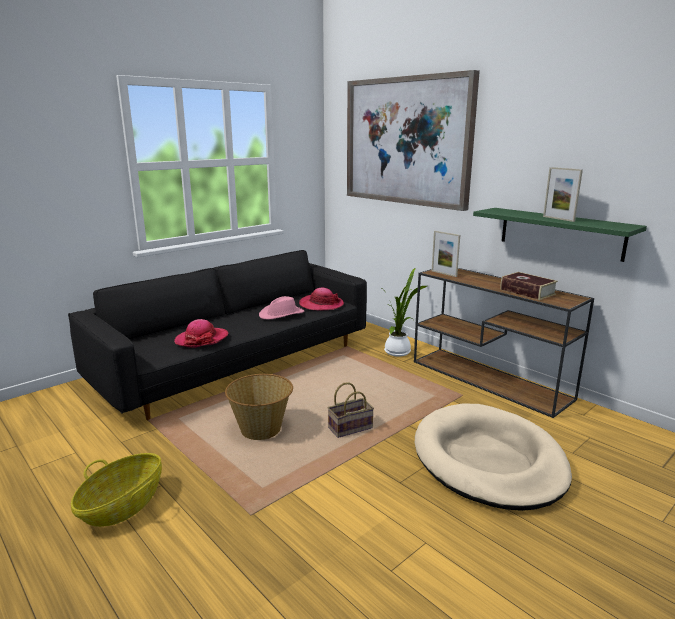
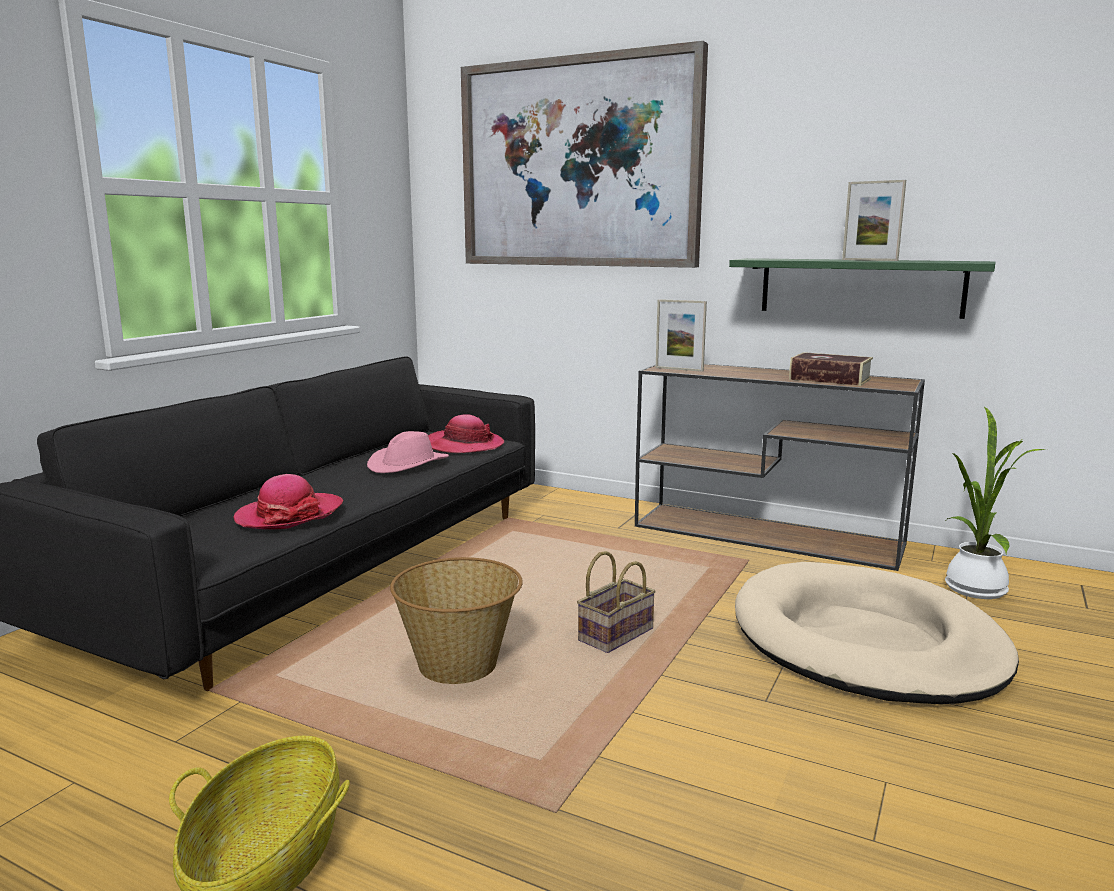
camera: 20 degrees left, 5 degrees down
(399, 351) = (598, 514): potted plant -> potted plant (975, 587)

